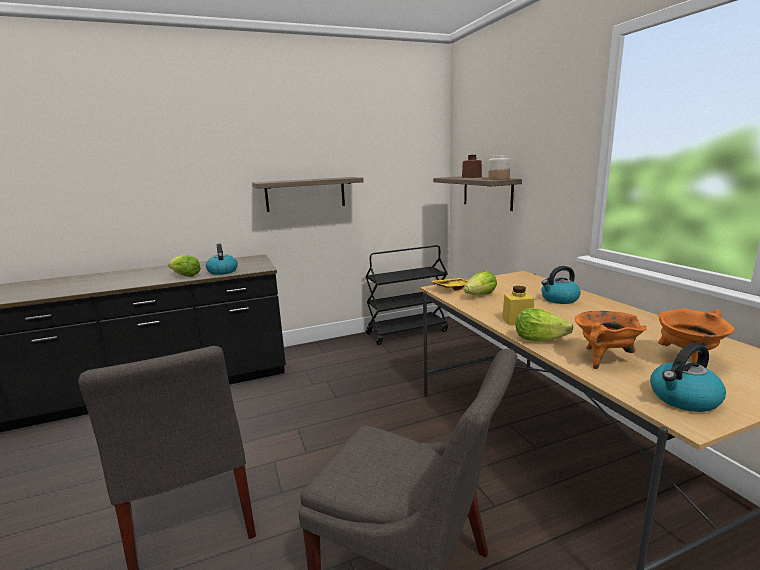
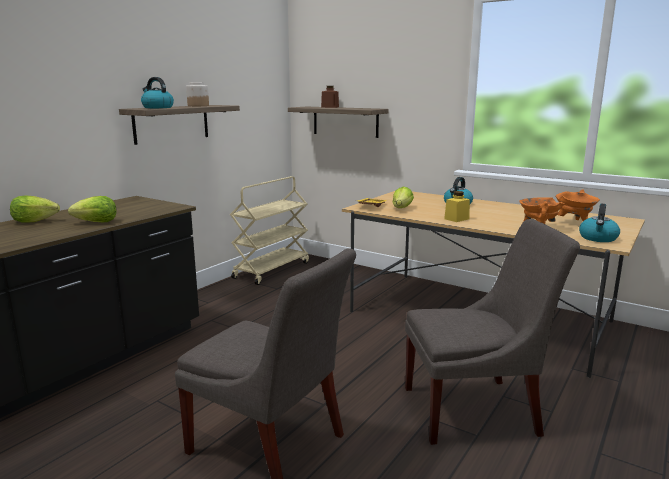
camera: 35 degrees left, 0 degrees up
(222, 271) = (133, 214): kettle -> kettle (157, 107)
(407, 332) = (271, 270): black cart -> beige cart
(498, 179) = (369, 108): jar -> jar (198, 106)
(538, 339) = (488, 226): lettuce -> lettuce (34, 221)

